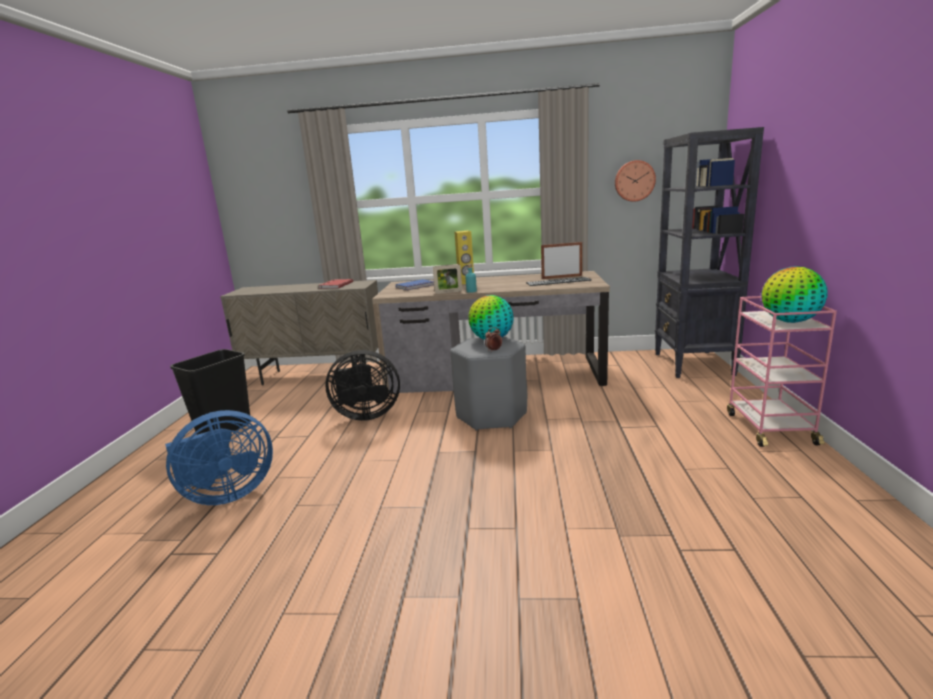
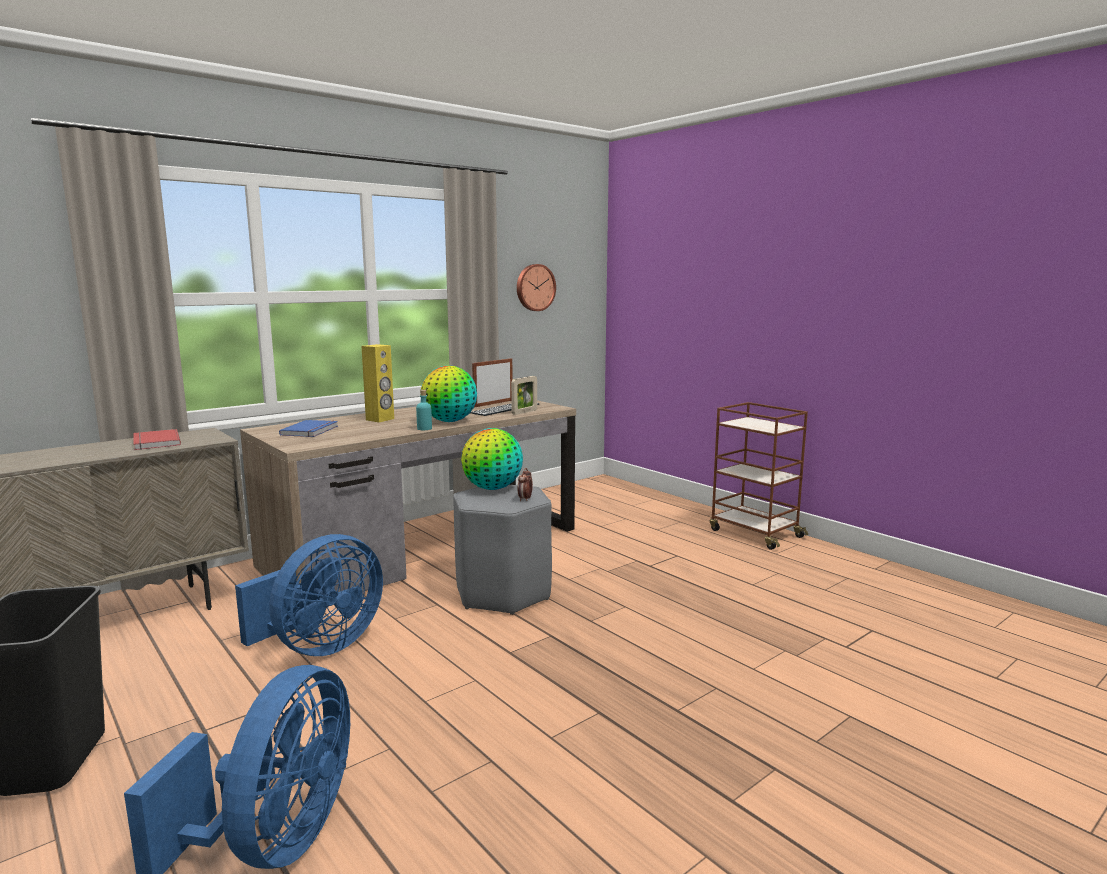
camera: 45 degrees left, 5 degrees down
(365, 415) = (319, 646): black fan -> blue fan
(448, 292) = (393, 433): picture frame -> picture frame (524, 412)
(693, 364) = (617, 492): black bookcase -> none
(769, 428) = (754, 533): pink cart -> brown cart
(790, 321) = (771, 426): globe -> globe (450, 421)

